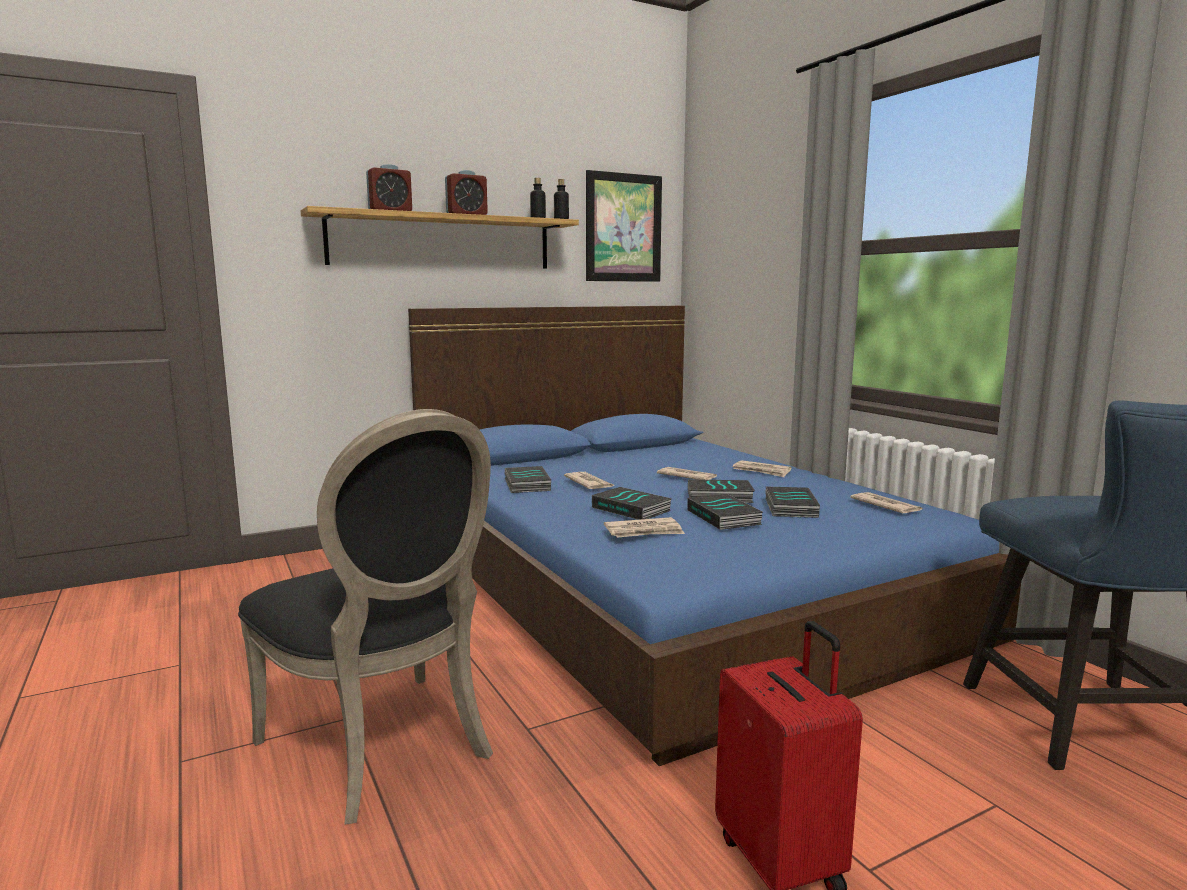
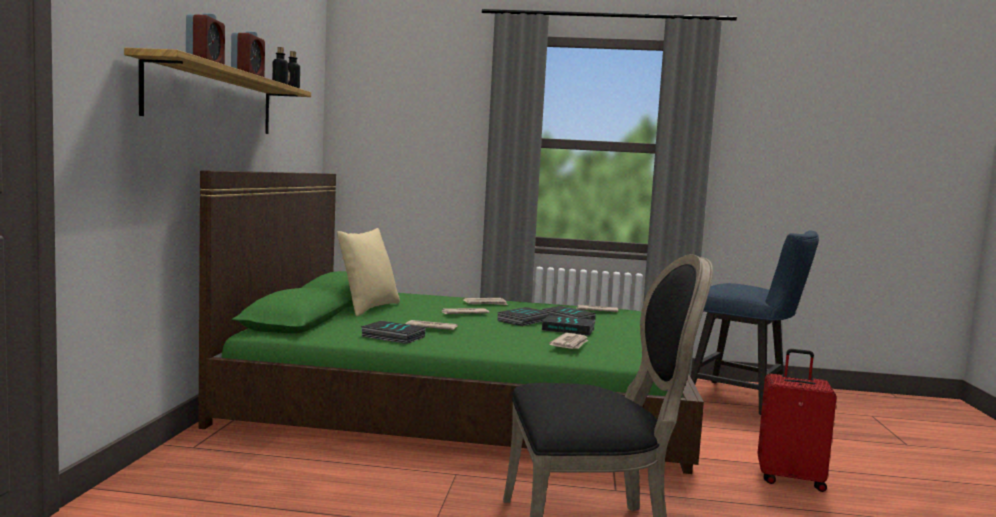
camera: 55 degrees left, 5 degrees down
(618, 456) = (368, 308): none -> beige pillow
(623, 228) = (302, 100): picture -> none
(632, 509) = (517, 335): book -> none
(668, 578) = (465, 397): blue bed -> green bed

